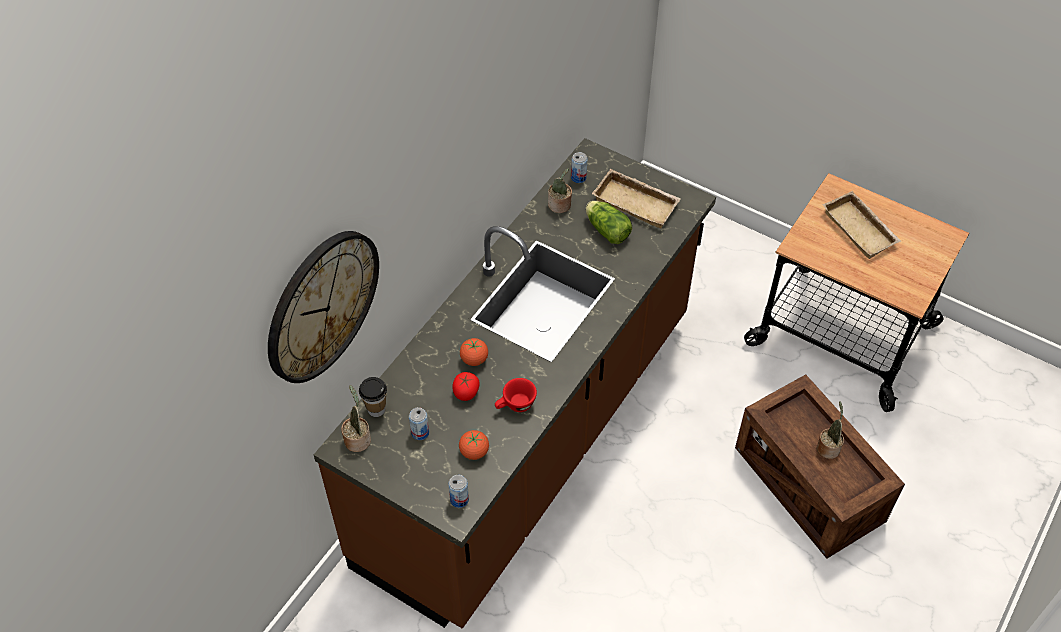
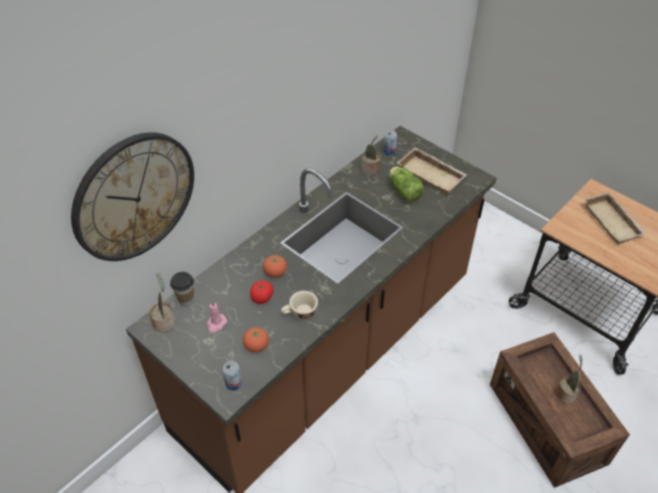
camera: 10 degrees right, 5 degrees down
(420, 432) = (216, 324): can -> pink candle
(515, 405) = (300, 314): red cup -> beige cup

